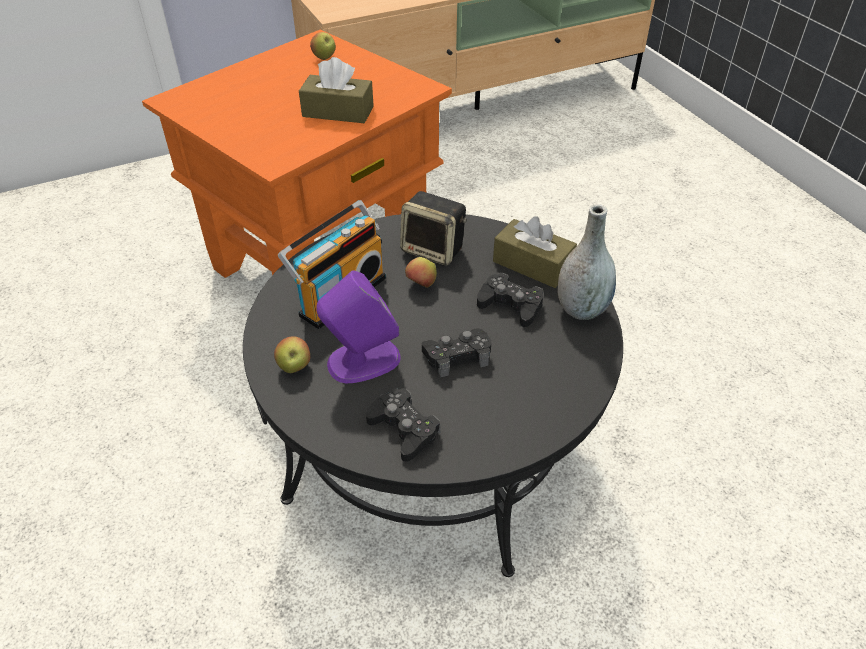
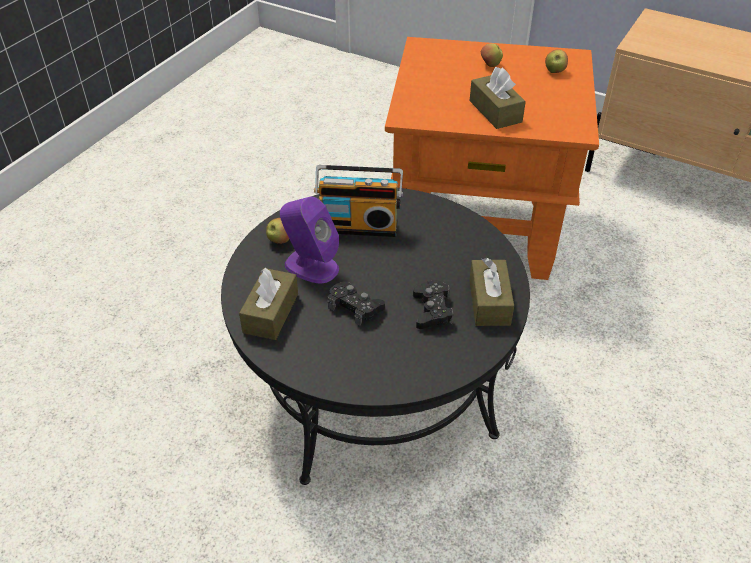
camera: 55 degrees right, 0 degrees up
(404, 429) = (271, 313): black game controller -> brown tissue box
(421, 285) = (407, 256): apple -> apple (490, 65)
(434, 250) = (450, 244): speaker -> none
(581, 310) = (466, 351): grey vase -> none

